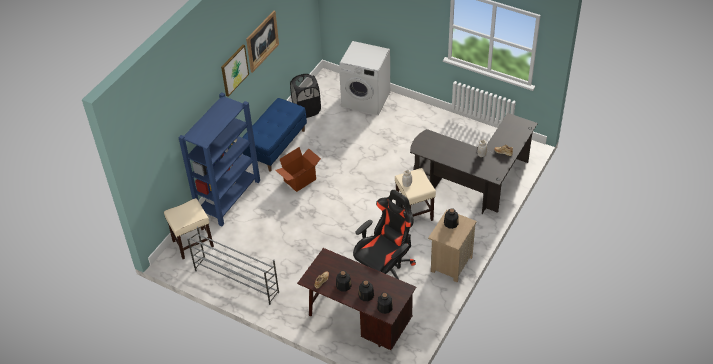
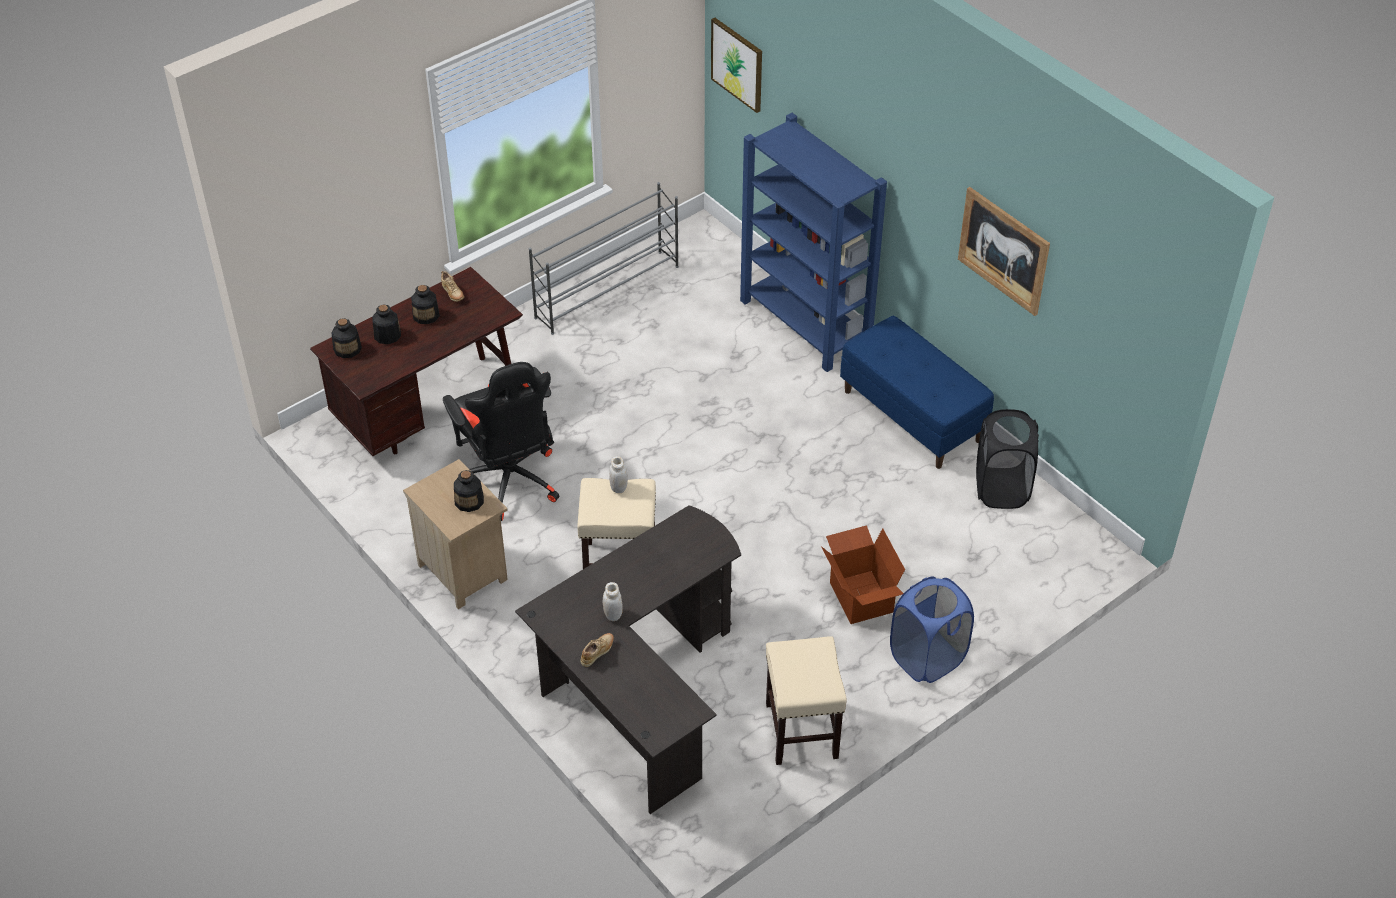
camera: 110 degrees right, 0 degrees up
(192, 244) = (721, 260): beige stool -> beige stool (801, 729)
(234, 70) = (928, 195): picture -> picture (737, 64)
(300, 180) = (798, 425): cardboard box -> cardboard box (860, 597)
(365, 99) = (993, 594): white washing machine -> none
(408, 109) = (927, 658): none -> blue laundry basket

